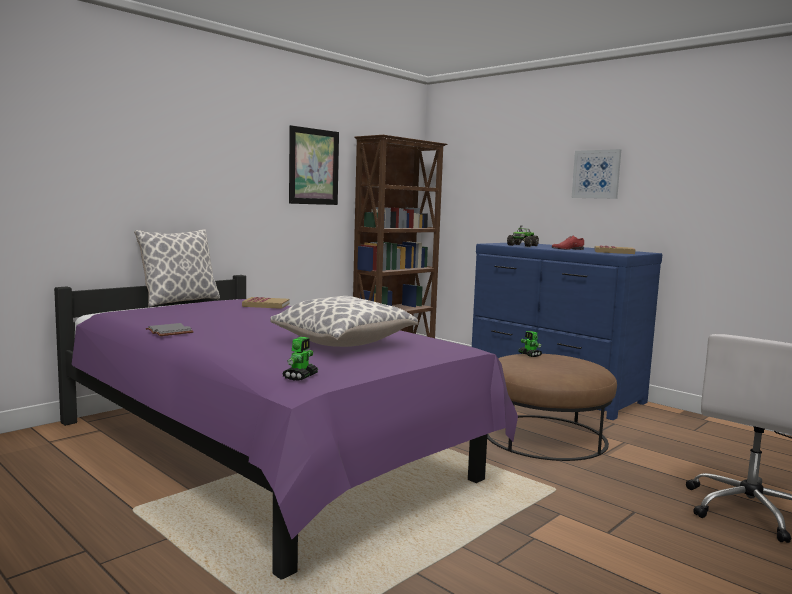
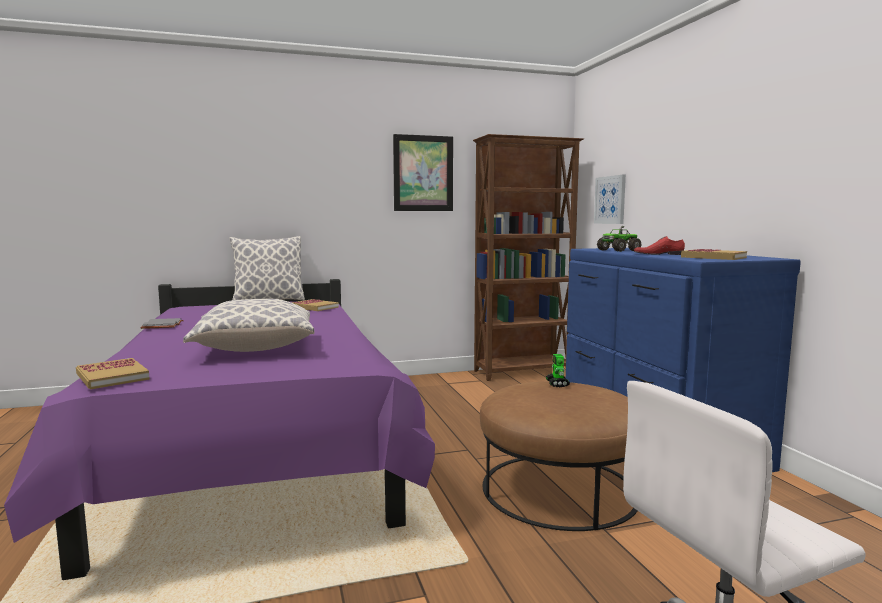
camera: 30 degrees right, 0 degrees up
(300, 376) = (112, 376): toy robot -> book
(596, 174) = (726, 155): picture -> picture (610, 200)

